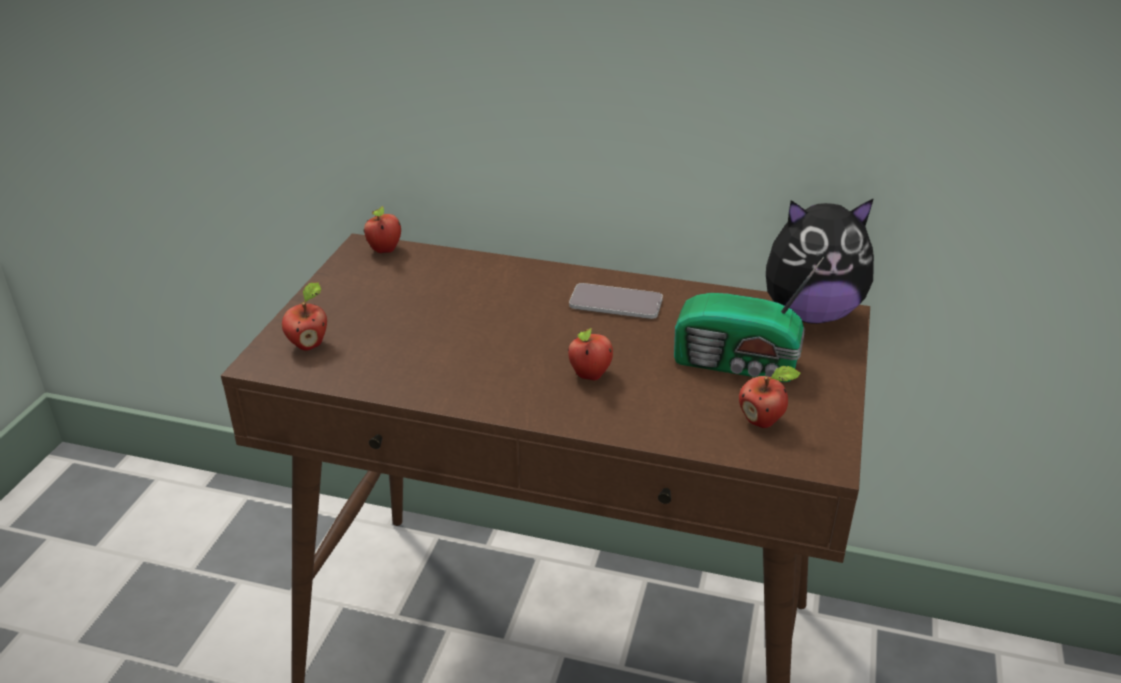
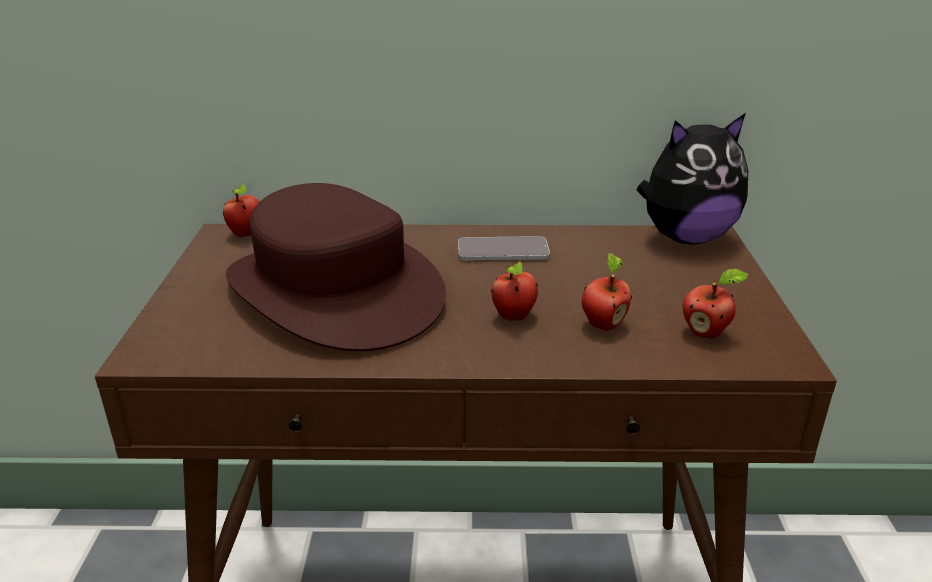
camera: 15 degrees left, 5 degrees down
(309, 344) = (193, 329): apple -> apple (602, 324)
(439, 324) = (333, 291): none -> brown hat
(738, 364) = (651, 287): radio -> none

